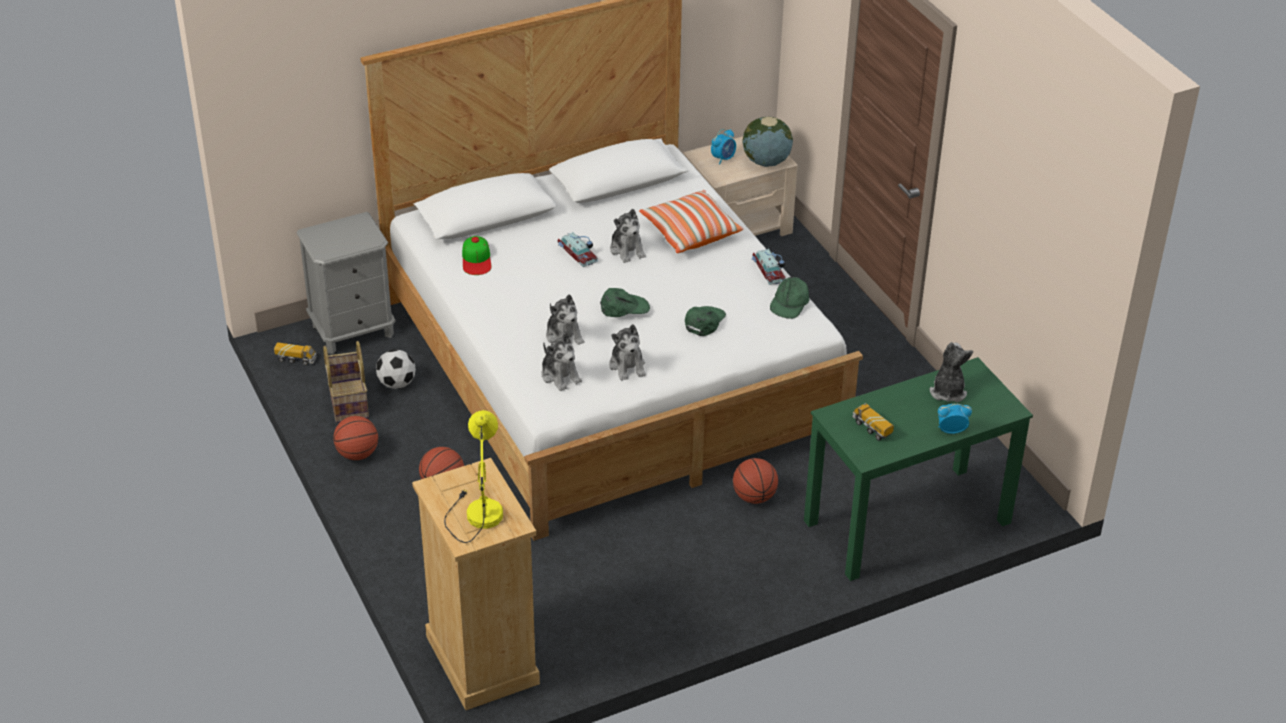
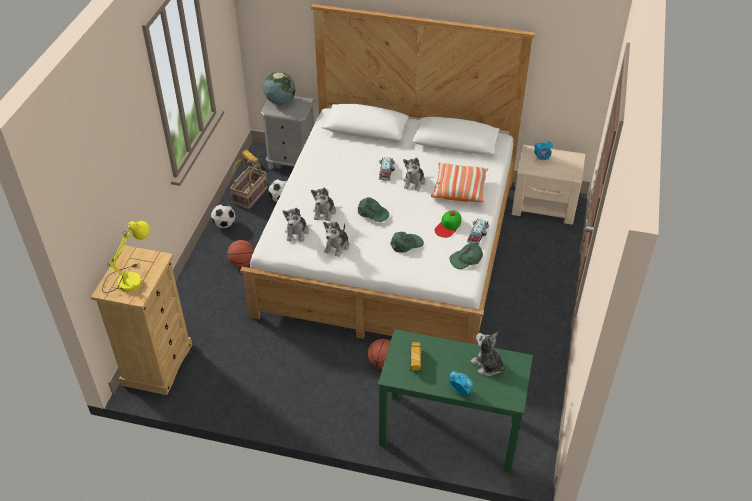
camera: 40 degrees right, 5 degrees up
(357, 454) = (224, 224): basketball -> football
(476, 259) = (333, 149): cap -> cap (448, 226)
(766, 162) = (564, 172): globe -> globe (280, 101)
(947, 391) = (487, 365): plush toy -> plush toy turned 90 degrees counterclockwise

